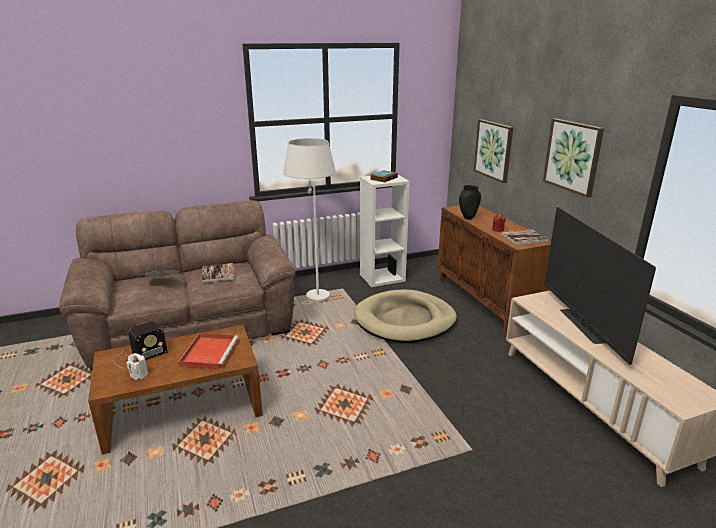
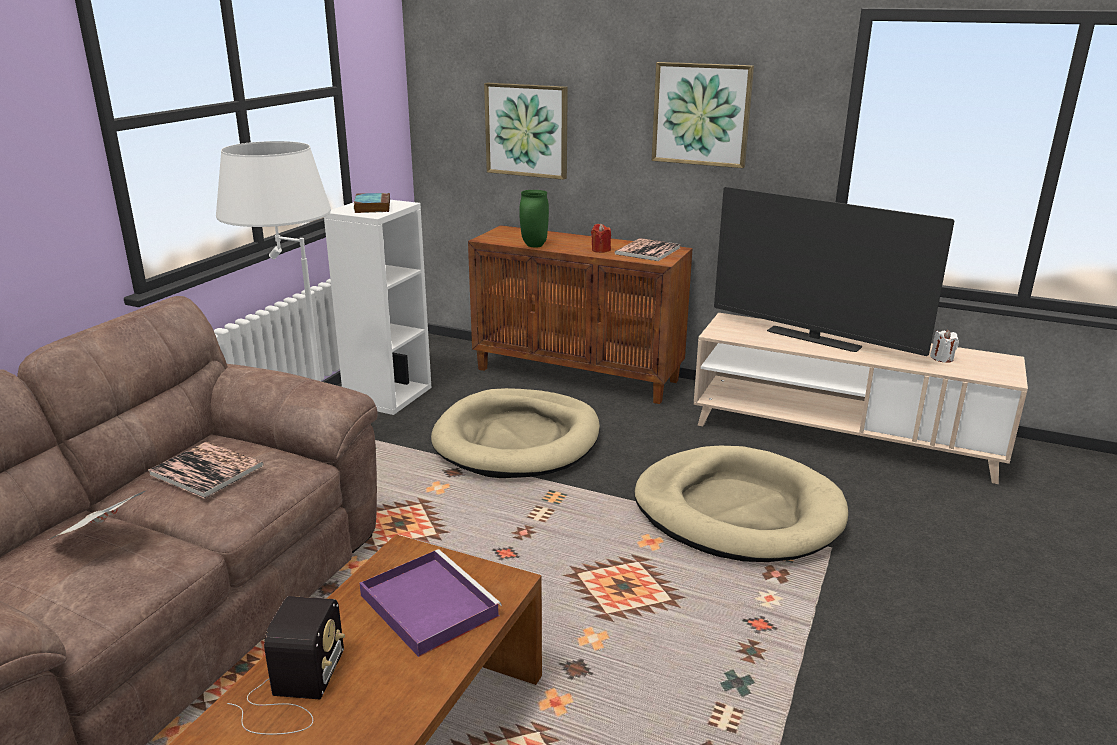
camera: 45 degrees left, 0 degrees up
(139, 375) = (366, 717): white candle -> white candle (942, 358)
(209, 353) = (426, 604): red tray -> purple tray
(454, 404) = (737, 511): none -> beige dog bed
(468, 218) = (533, 245): black vase -> green vase

